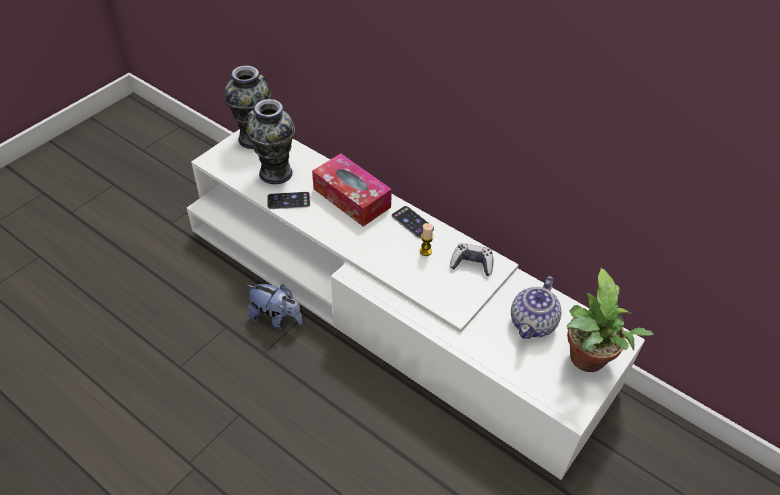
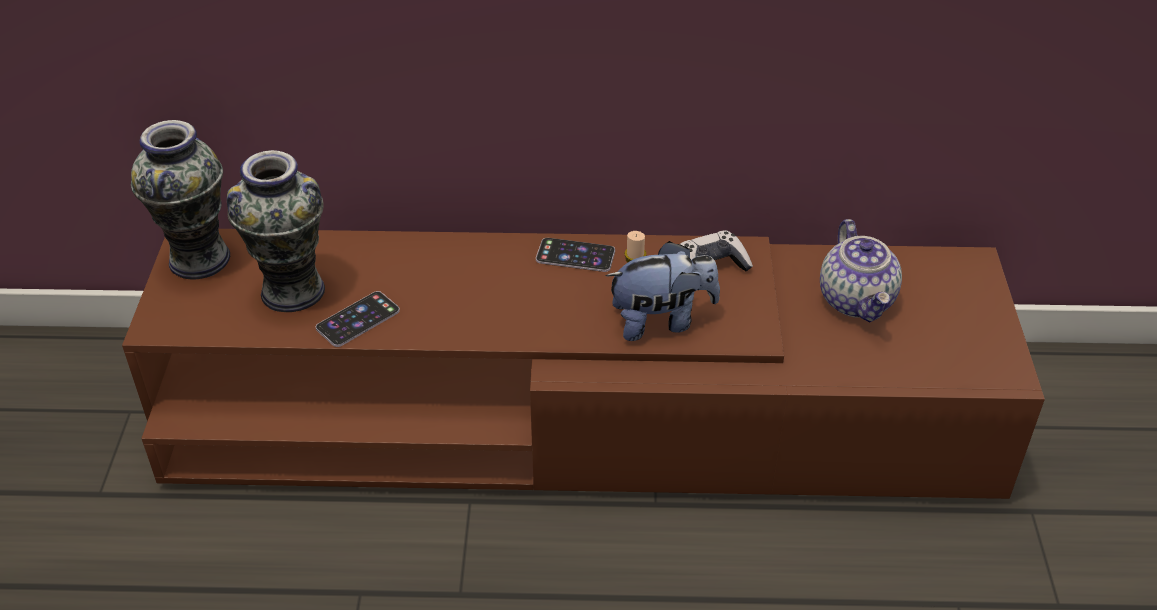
camera: 35 degrees left, 5 degrees down
(276, 318) = (430, 532): plush toy -> plush toy (661, 321)
(351, 198) = (452, 267): tissue box -> none
(387, 305) = (578, 417): white tv stand -> brown tv stand
(588, 362) = (964, 309): potted plant -> none

